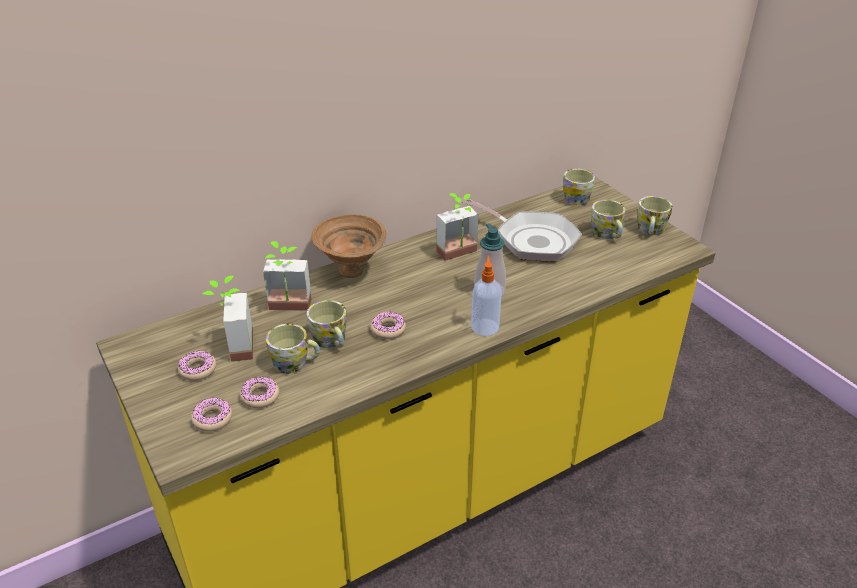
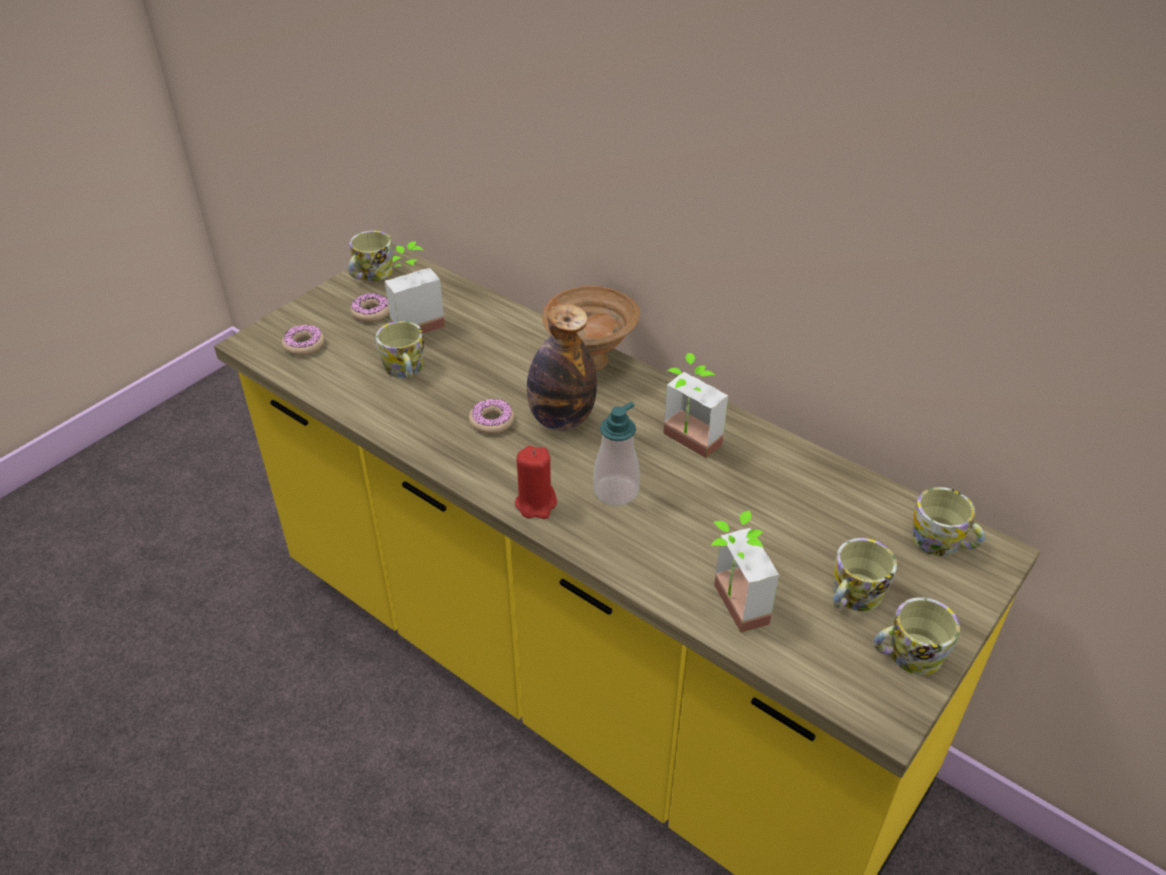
camera: 70 degrees right, 5 degrees up
(260, 396) = (345, 363): donut -> none
(289, 309) = (494, 338): potted plant -> potted plant (729, 607)
(331, 341) = (452, 384): mug -> mug (371, 274)
(405, 298) = (561, 419): none -> bottle
(485, 326) = (536, 504): soap dispenser -> red candle
(531, 240) = (772, 508): frying pan -> none

